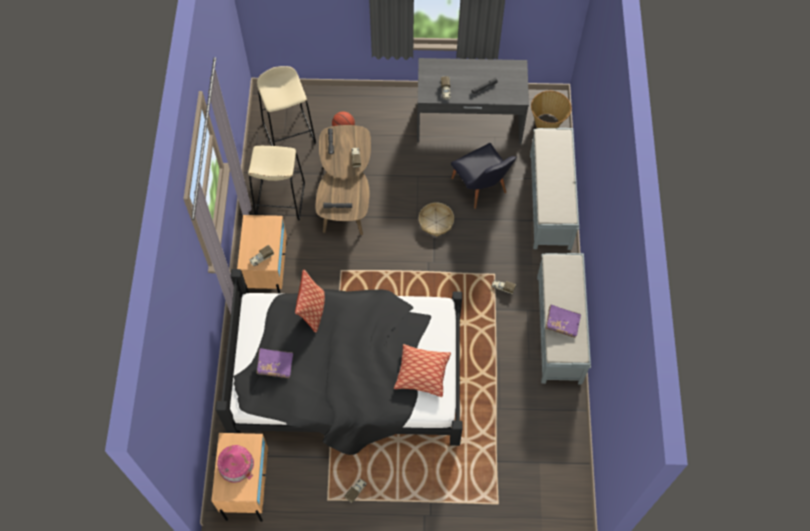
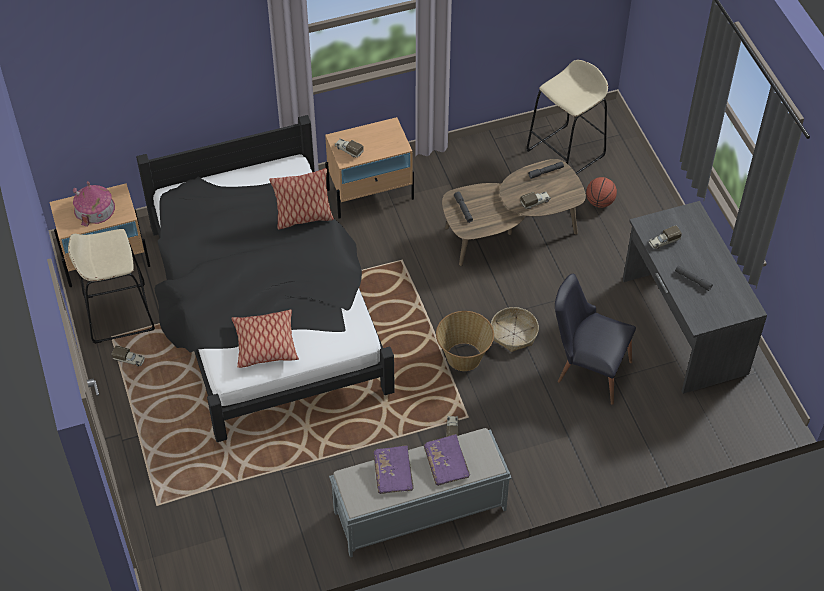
camera: 70 degrees right, 10 degrees down
(275, 365) = (223, 206): purple book -> purple book (446, 464)
(280, 200) = (468, 174): beige stool -> beige stool (118, 313)
(481, 189) = (587, 368): black chair -> black chair turned 75 degrees clockwise
(547, 123) = (734, 415): basket -> basket (463, 357)
(550, 202) = (608, 451): grey bench -> none

